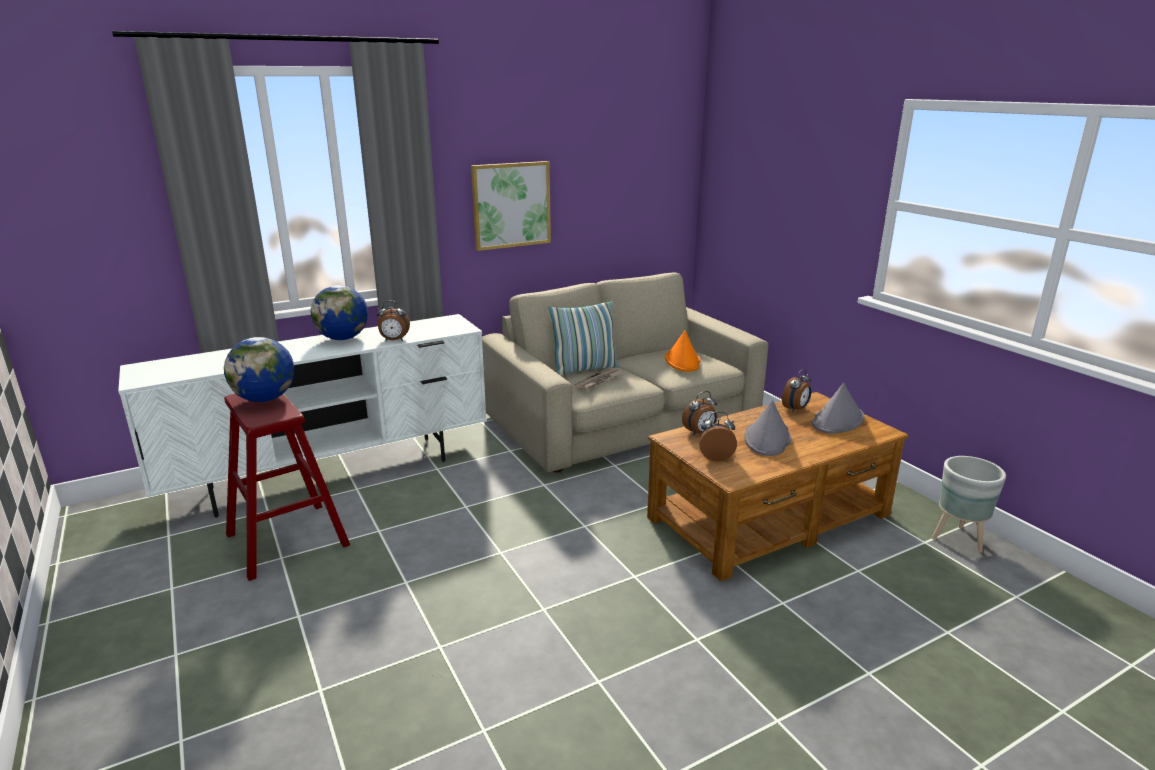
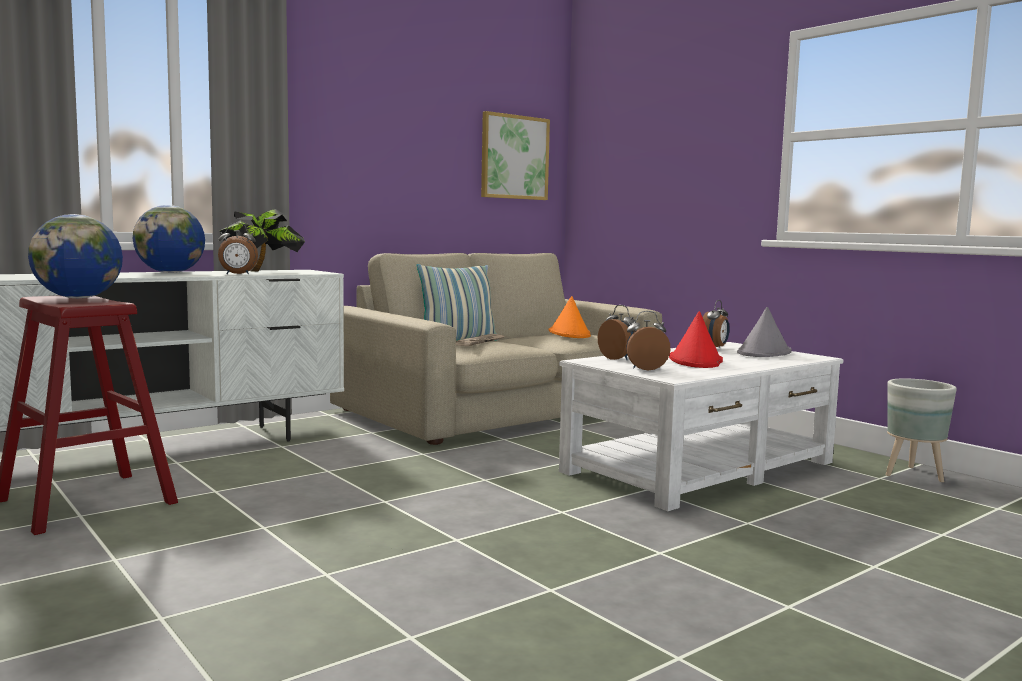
camera: 10 degrees left, 15 degrees down
(419, 325) = (264, 271): none -> potted plant
(511, 205) = (371, 157): picture -> picture (514, 157)
(700, 433) = (618, 359): alarm clock -> alarm clock turned 90 degrees counterclockwise
(767, 439) = (695, 360): grey hat -> red hat
(770, 516) = (702, 467): brown coffee table -> white coffee table

